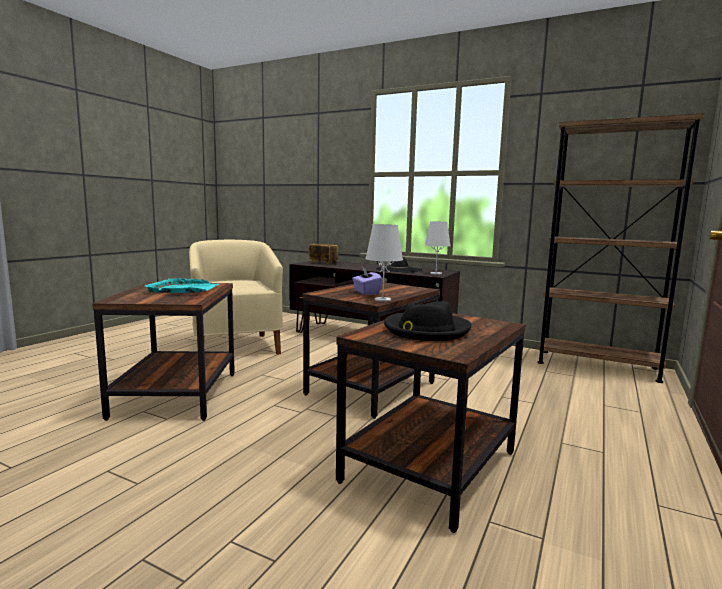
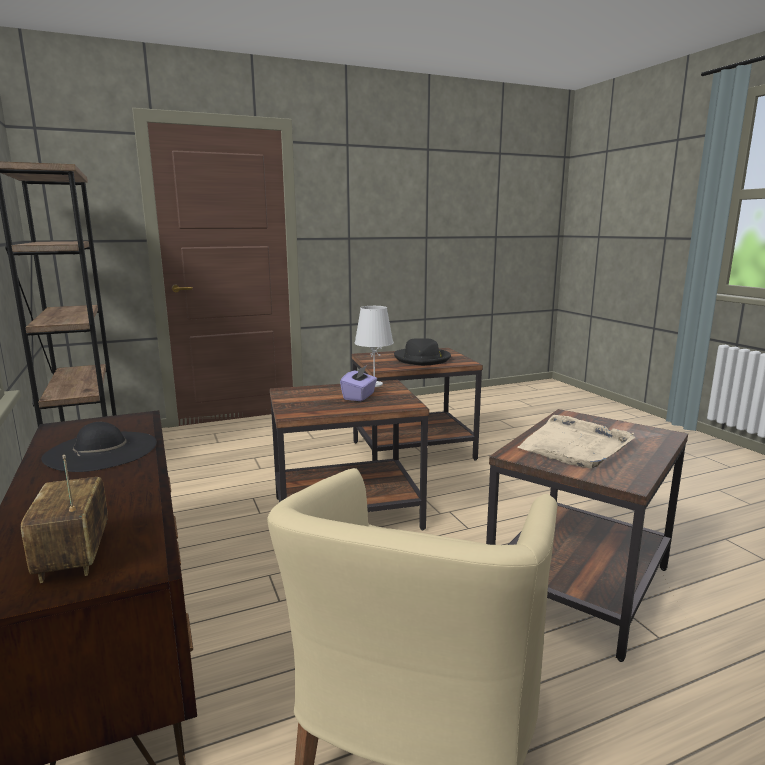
camera: 140 degrees left, 5 degrees up
(184, 289) = (574, 446): turquoise tray -> beige tray
(436, 273) = (113, 422): white table lamp -> none

